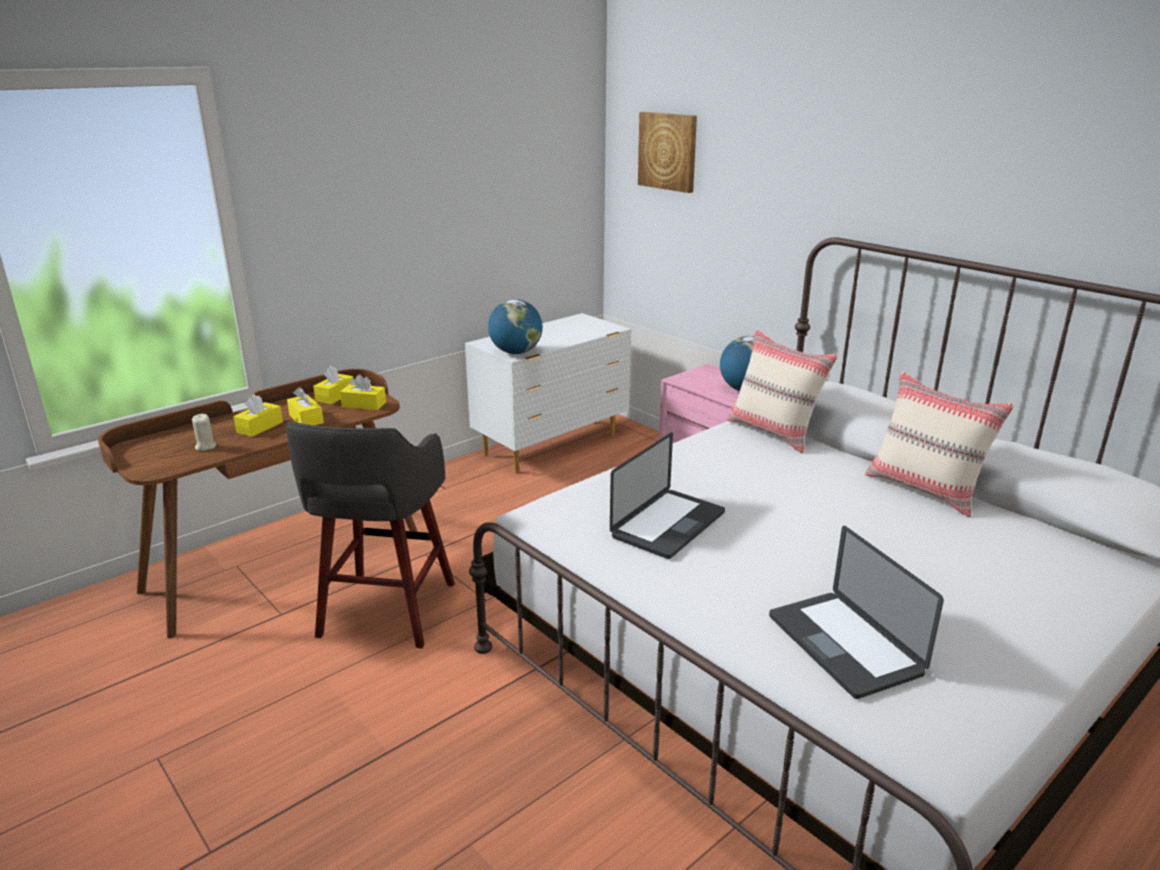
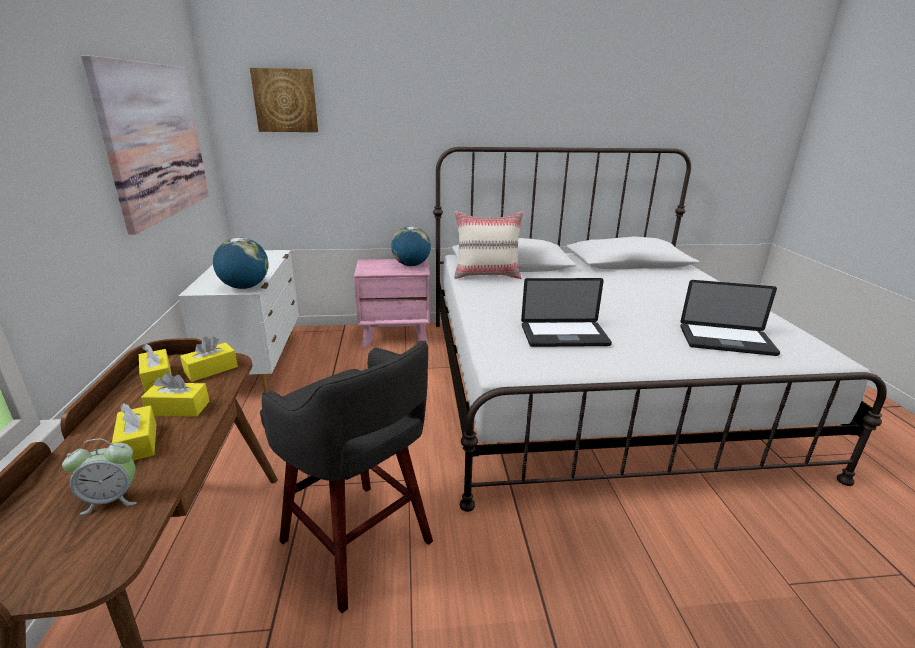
camera: 55 degrees left, 0 degrees up
(205, 446) = (112, 499): beige candle -> alarm clock
(485, 193) = (155, 141): none -> picture
(668, 525) = (564, 335): laptop -> laptop turned 105 degrees clockwise
(925, 490) = (591, 273): beige pillow -> none

